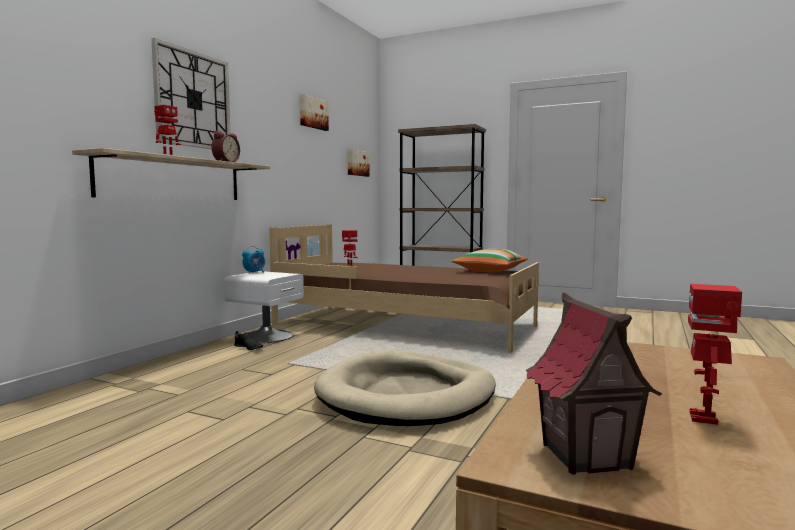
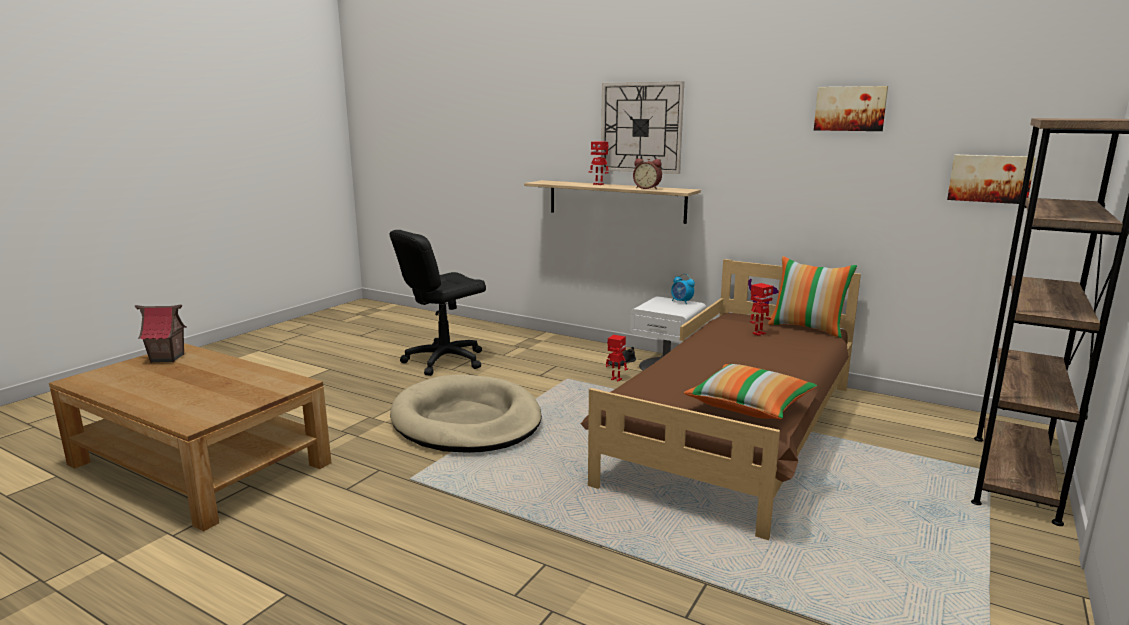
camera: 95 degrees right, 10 degrees up
(177, 428) = (444, 361): none -> black office chair
(336, 263) = (807, 328): none -> pillow
(705, 418) = (159, 383): toy robot -> toy robot (616, 379)

